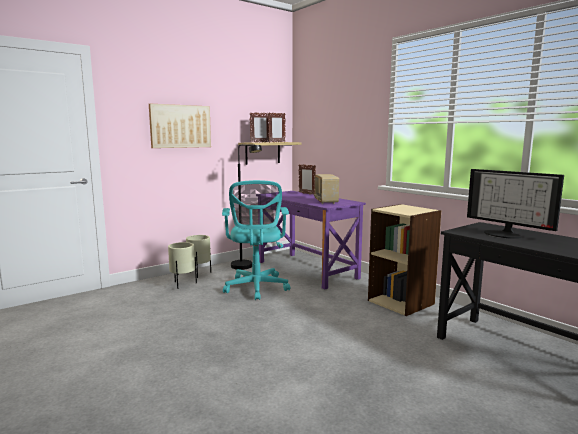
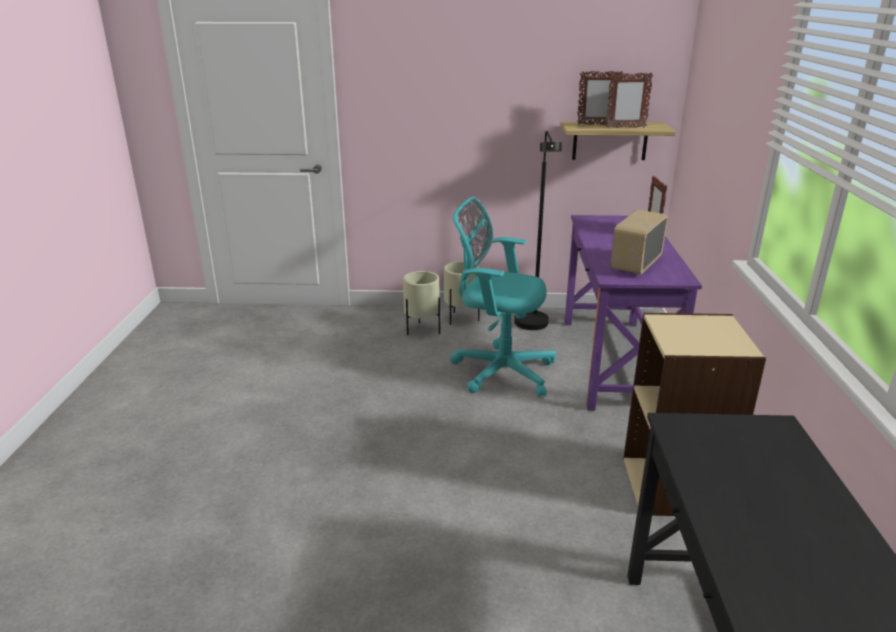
camera: 40 degrees right, 15 degrees up
(180, 126) = (458, 94): picture -> none
(256, 288) = (499, 370): turquoise office chair -> turquoise office chair turned 75 degrees clockwise
(504, 234) = (748, 469): monitor -> none

